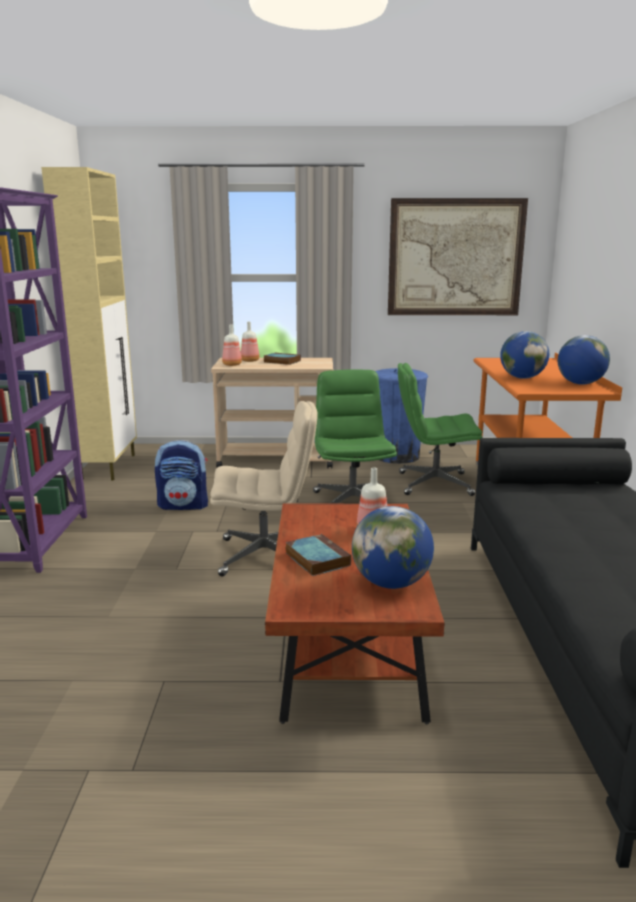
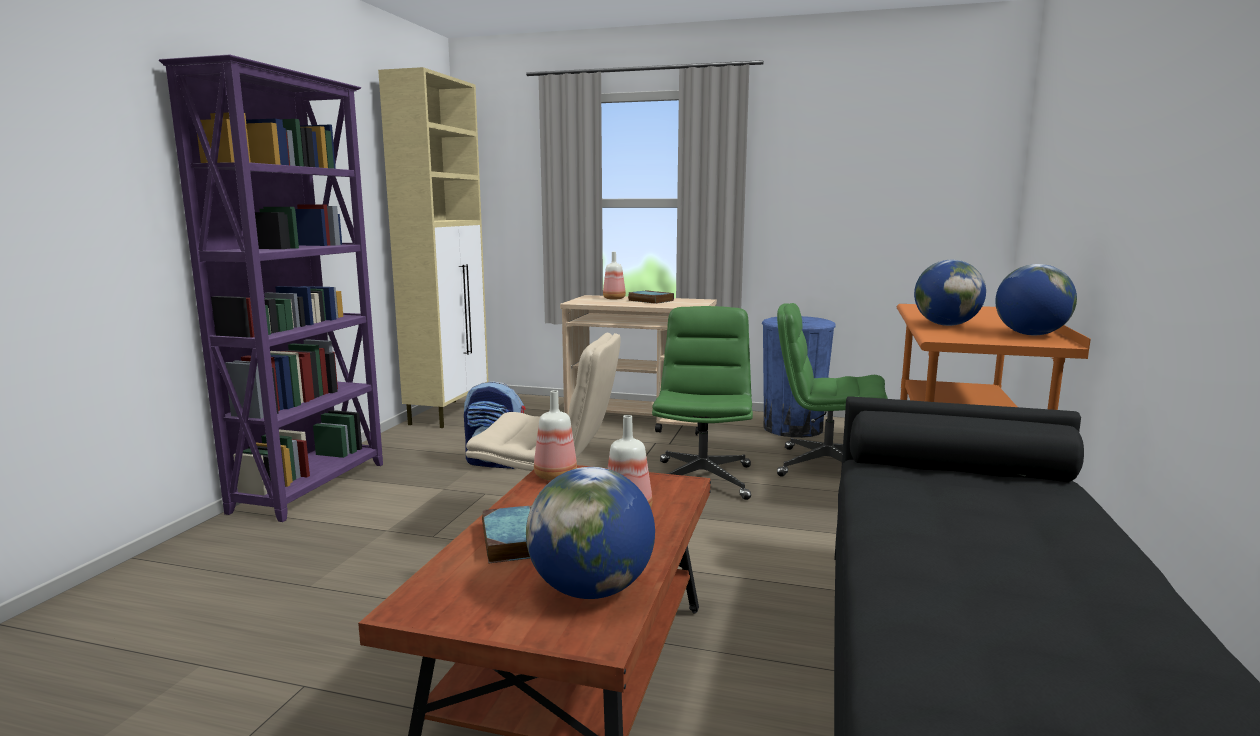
camera: 15 degrees right, 5 degrees down
(231, 365) = (588, 301): bottle -> bottle (554, 476)
(455, 258) = (883, 177): picture -> none

